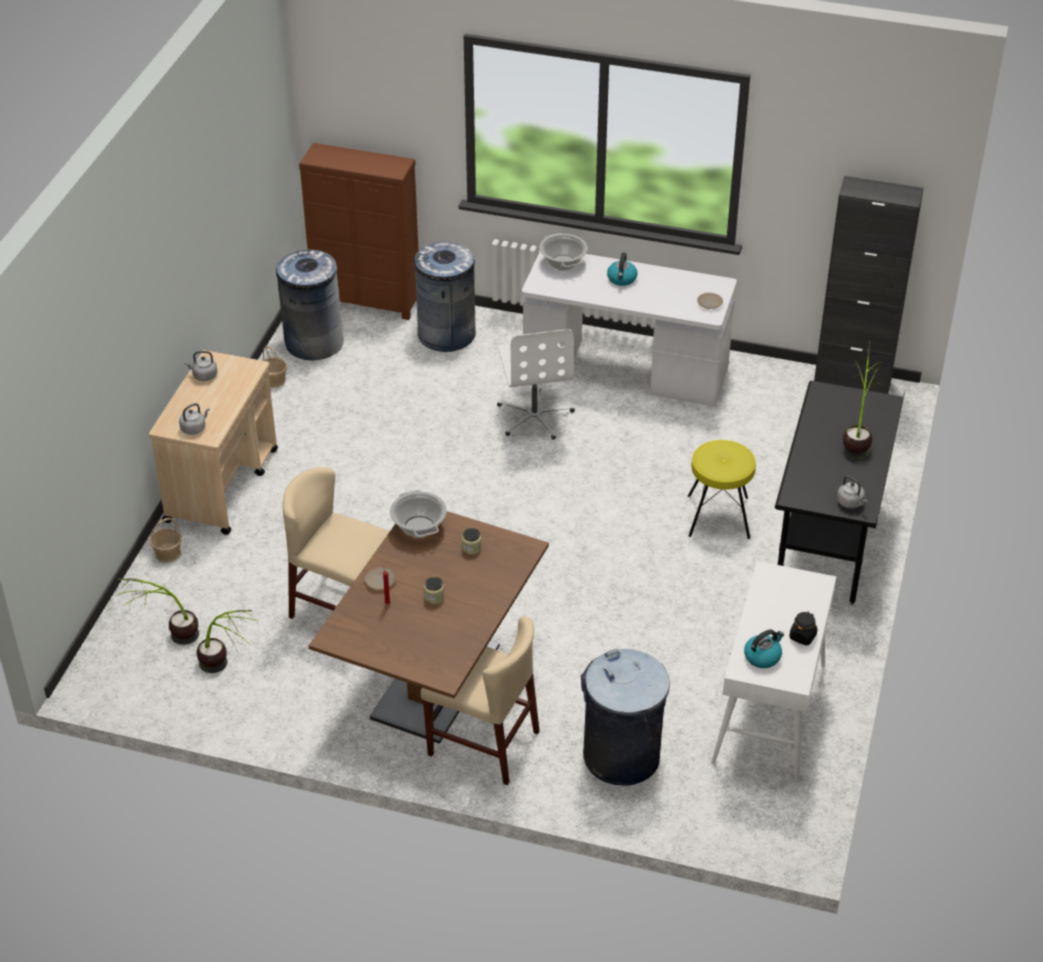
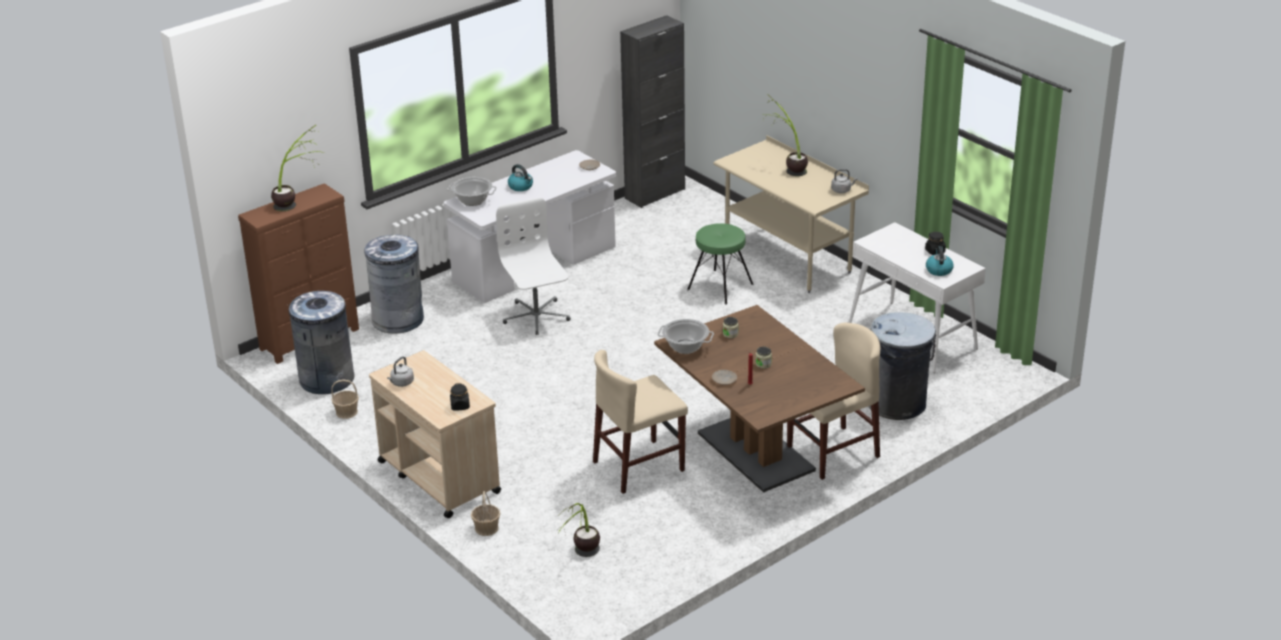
camera: 55 degrees left, 10 degrees down
(194, 428) = (460, 406): grey kettle -> black jar
(228, 668) = (646, 539): potted plant -> potted plant (298, 202)
(535, 416) = (536, 316): white office chair -> white office chair turned 135 degrees counterclockwise
(718, 516) = (719, 287): yellow stool -> green stool
(828, 543) = (788, 259): black desk -> beige desk

